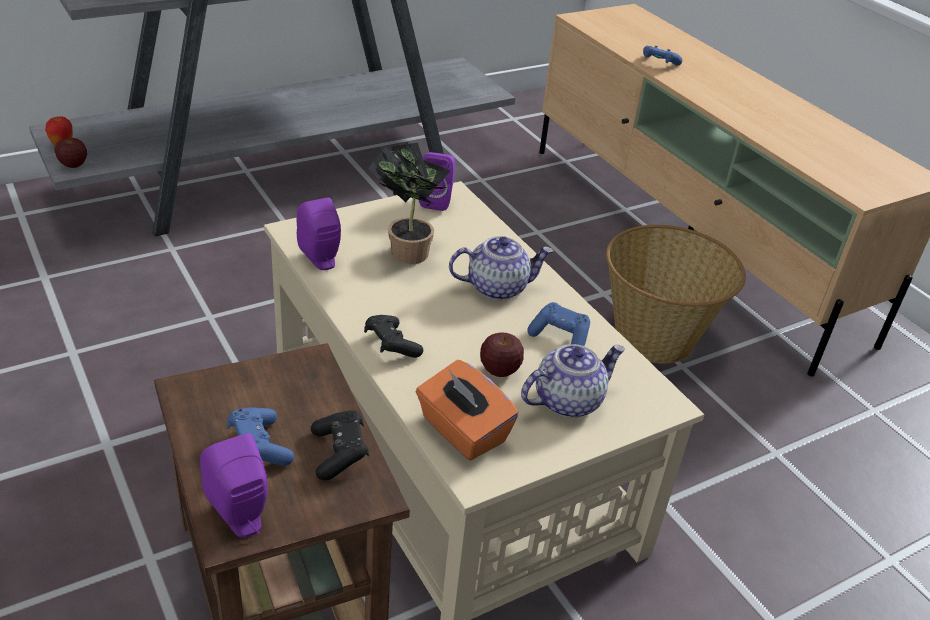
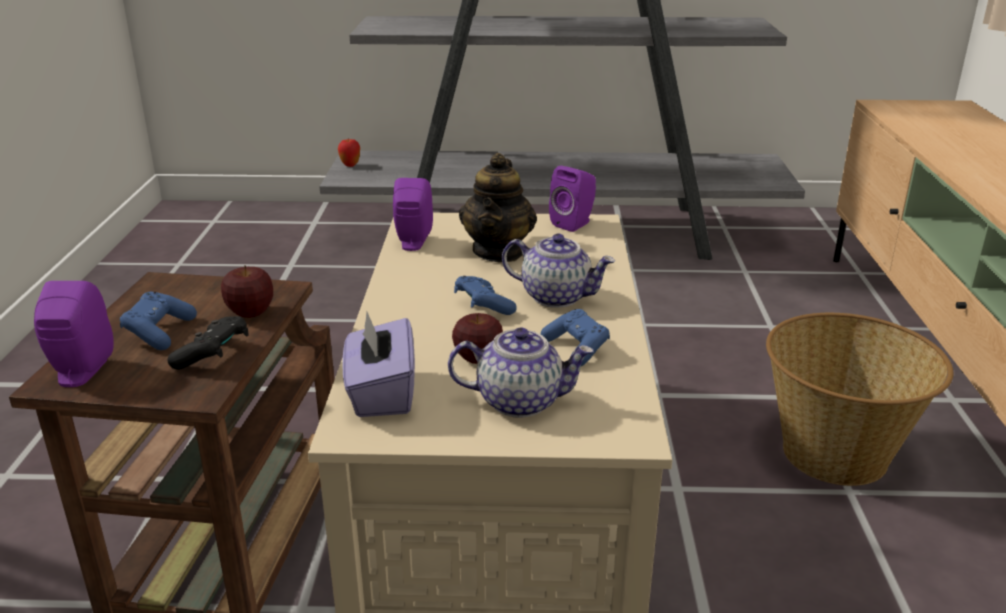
camera: 35 degrees right, 10 degrees down
(73, 165) = (345, 178): apple -> apple (250, 313)
(391, 346) = (397, 314): black game controller -> none
(406, 250) = (498, 252): potted plant -> teapot
(462, 431) = (381, 393): orange tissue box -> purple tissue box
(658, 63) = (942, 146): blue game controller -> blue game controller (483, 307)

